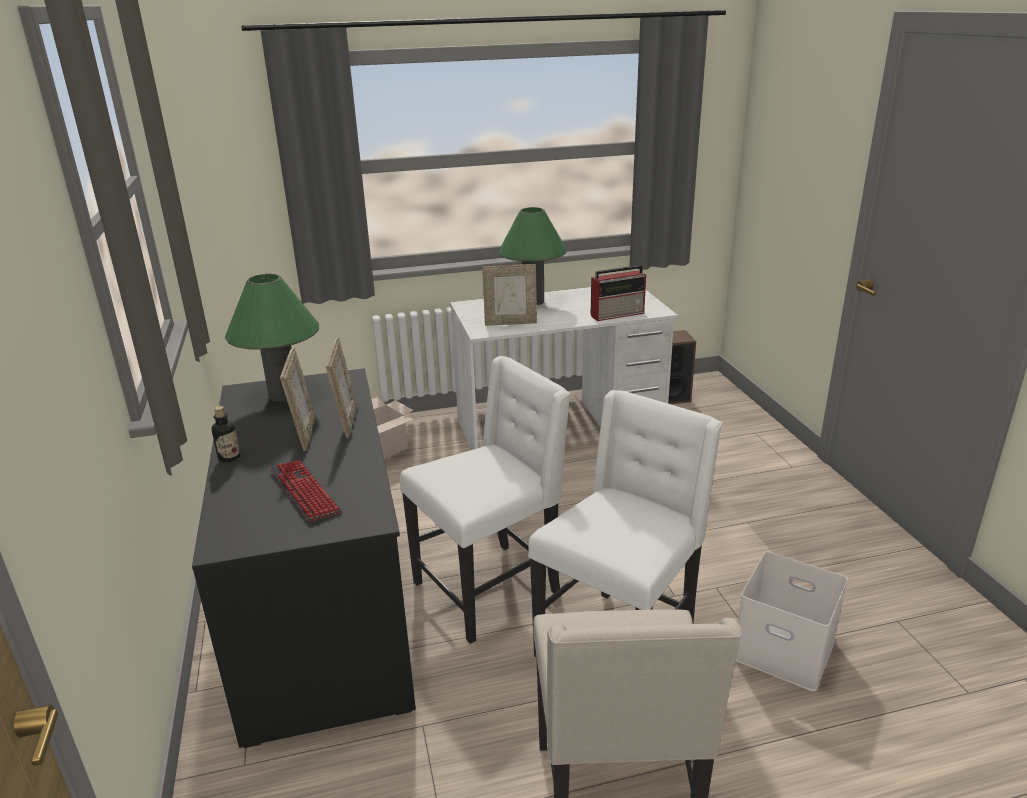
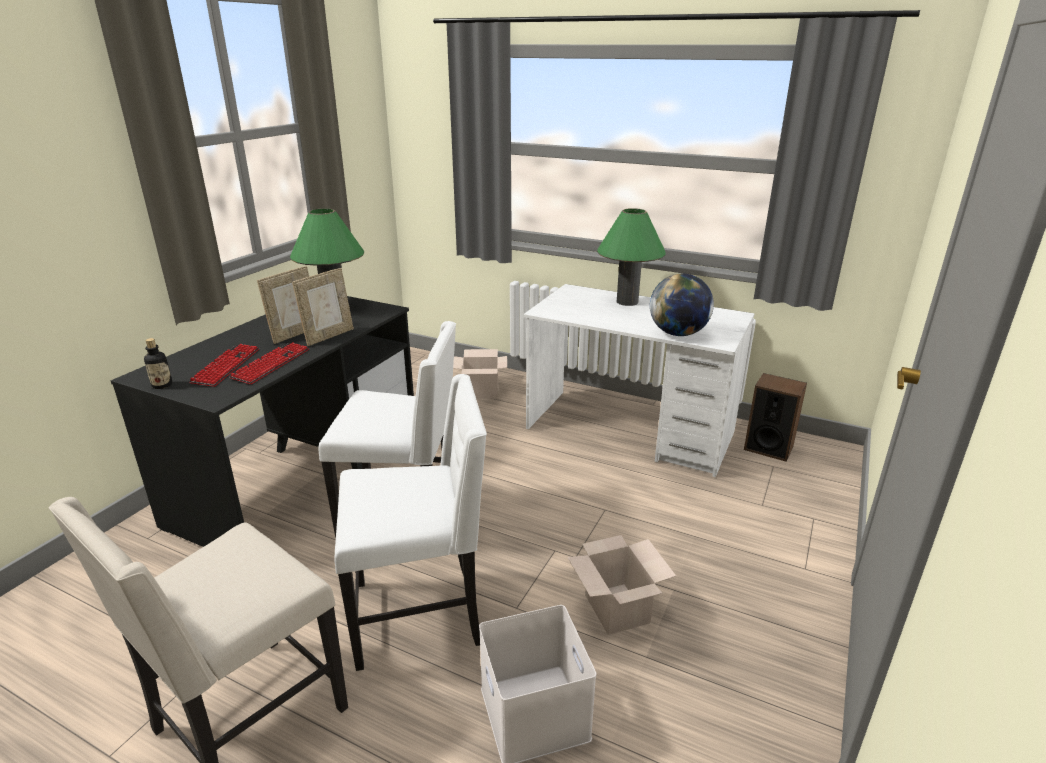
camera: 40 degrees right, 0 degrees up
(229, 457) = (238, 331): bottle -> bottle (162, 385)
(350, 469) = (271, 364): none -> keyboard
(510, 323) = (575, 312): picture frame -> none
(618, 314) = (678, 333): radio -> globe
(735, 555) = (618, 609): none -> cardboard box

